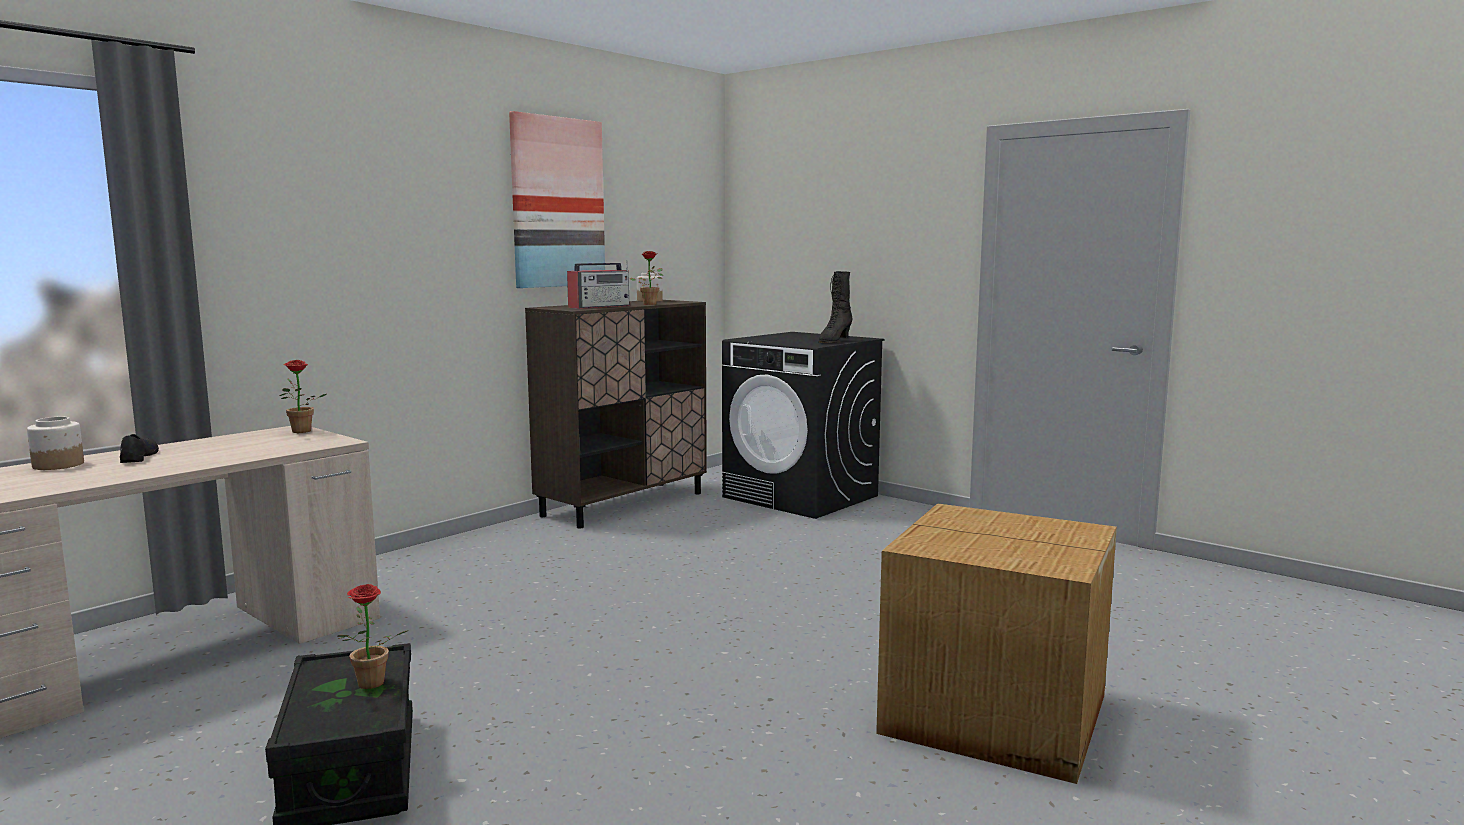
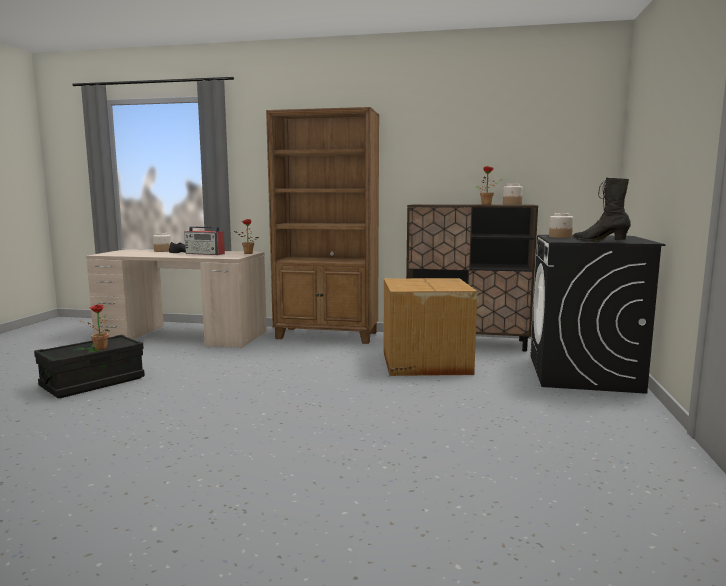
camera: 60 degrees right, 0 degrees up
(438, 555) = (327, 335): none -> brown bookcase
(557, 203) = (446, 137): picture -> none
(600, 306) = (446, 204): radio -> radio (205, 254)
(771, 340) = (560, 237): none -> jar
(833, 341) = (600, 241): black boot -> black boot turned 45 degrees clockwise
(997, 716) = (223, 513): cardboard box -> cardboard box (424, 363)

